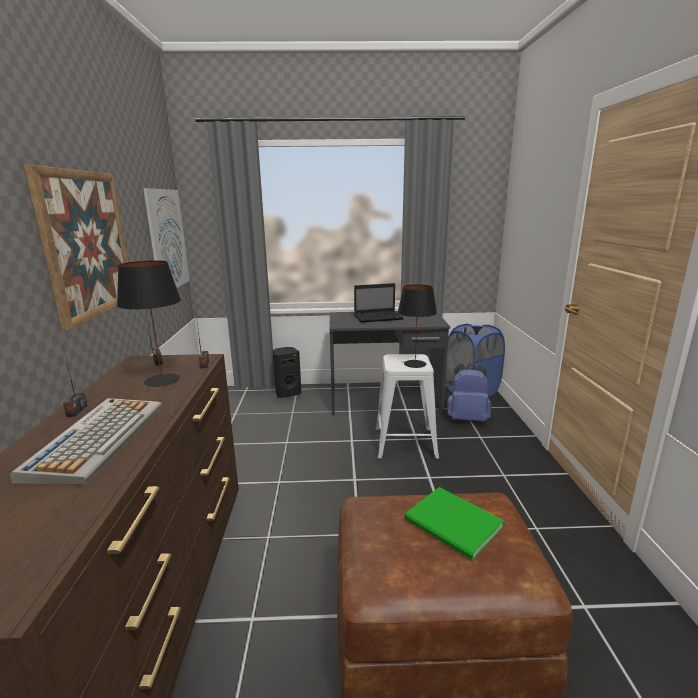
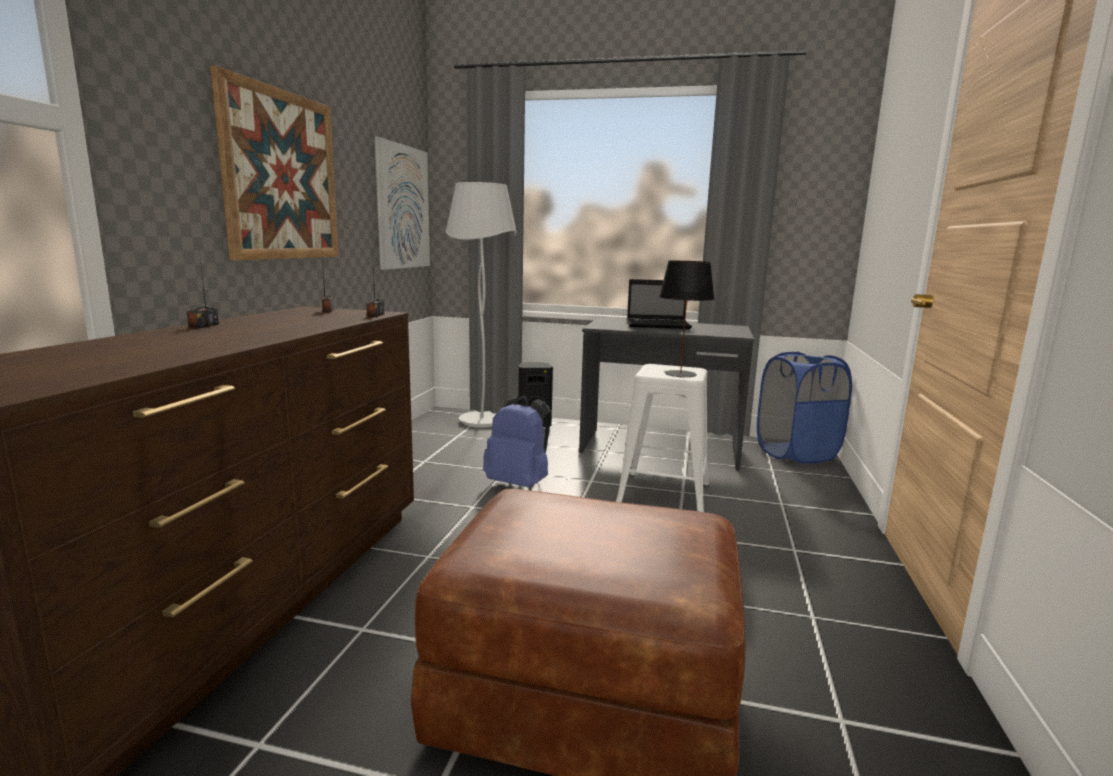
camera: 15 degrees right, 5 degrees down
(98, 439) = (199, 339): keyboard -> none
(162, 380) = (316, 319): black table lamp -> none
(247, 396) = (481, 421): none -> white floor lamp
(454, 525) = (621, 529): green book -> none
(467, 418) = (772, 481): blue backpack -> blue backpack (519, 483)

